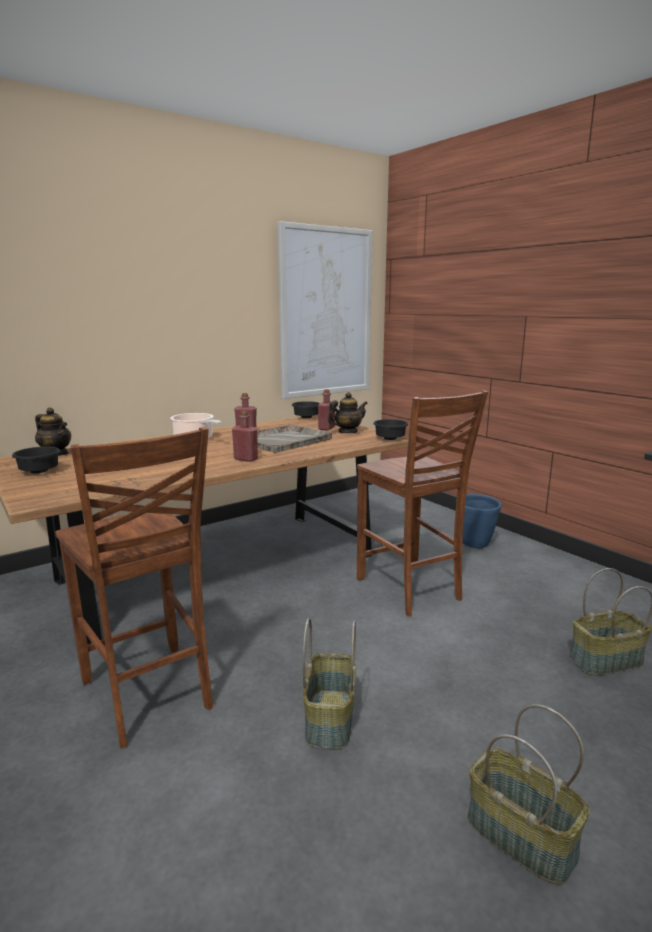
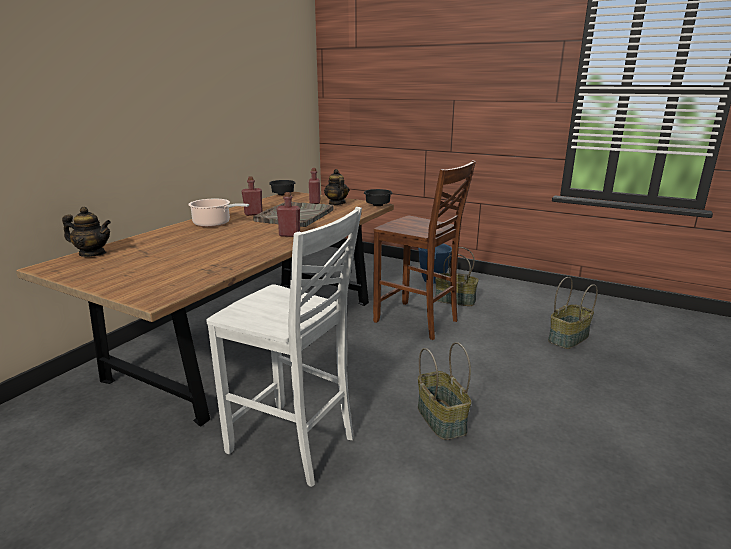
camera: 25 degrees left, 5 degrees up
(40, 472) = (109, 272): black bowl -> none
(148, 696) = (294, 445): brown chair -> white chair
(325, 313) = (279, 98): picture -> none
(347, 432) = (336, 203): teapot -> teapot turned 60 degrees counterclockwise
(519, 837) = (601, 448): basket -> basket (454, 300)

